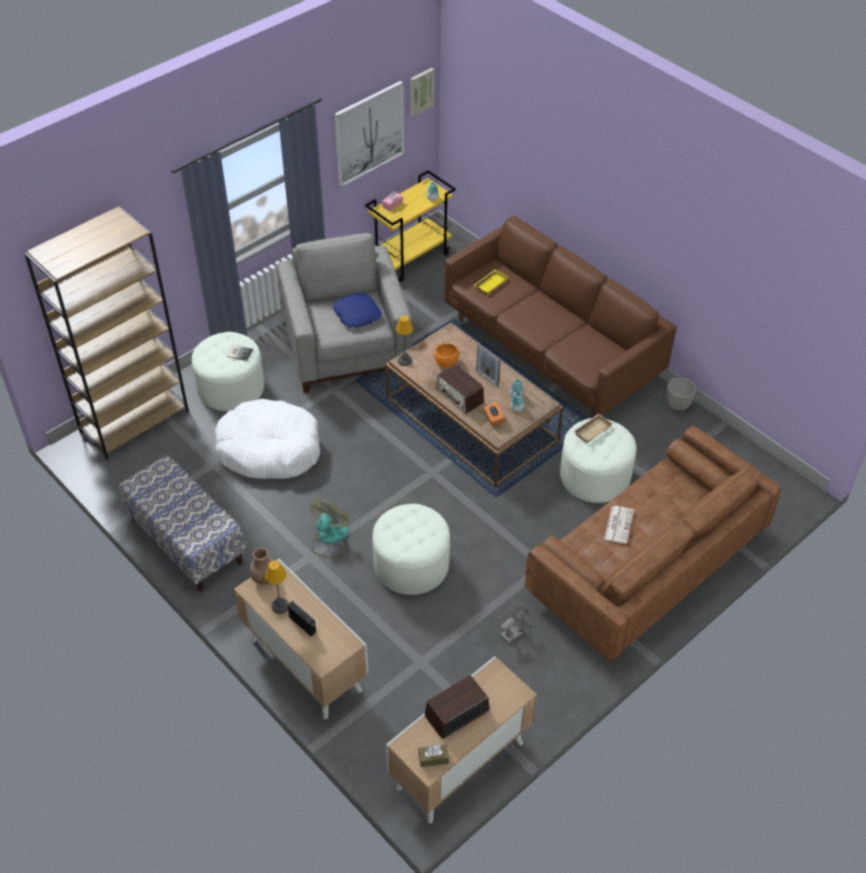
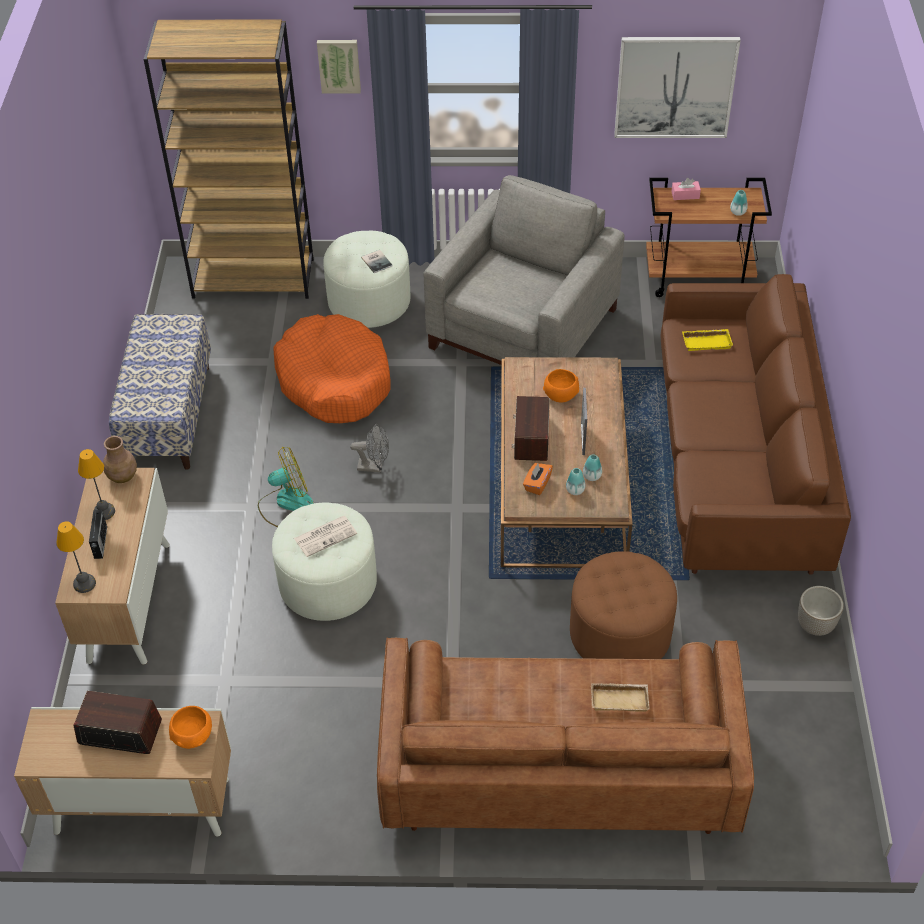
camera: 45 degrees right, 0 degrees up
(269, 449) = (334, 381): white dog bed -> orange dog bed
(357, 314) = (522, 289): blue pillow -> none
(404, 360) = (520, 366): table lamp -> table lamp (84, 583)
(411, 258) = (699, 278): yellow cart -> brown cart
(420, 91) = (774, 65): picture -> picture (339, 65)
(433, 758) = (50, 755): brown tissue box -> none
(500, 682) = (193, 736): none -> orange bowl
(514, 632) = (342, 724): grey fan -> grey fan (374, 466)
(592, 430) = (630, 569): beige tray -> beige tray (620, 699)
(594, 476) = (620, 633): white ottoman -> brown ottoman
(618, 524) = (535, 688): newspaper -> newspaper (326, 535)

